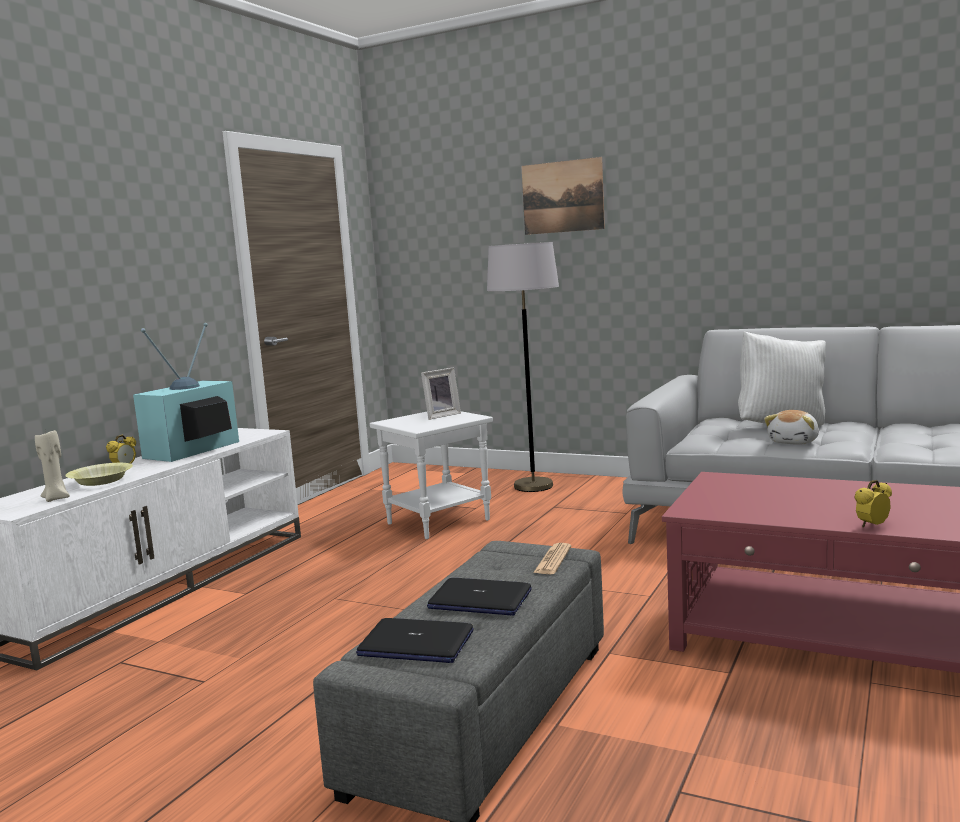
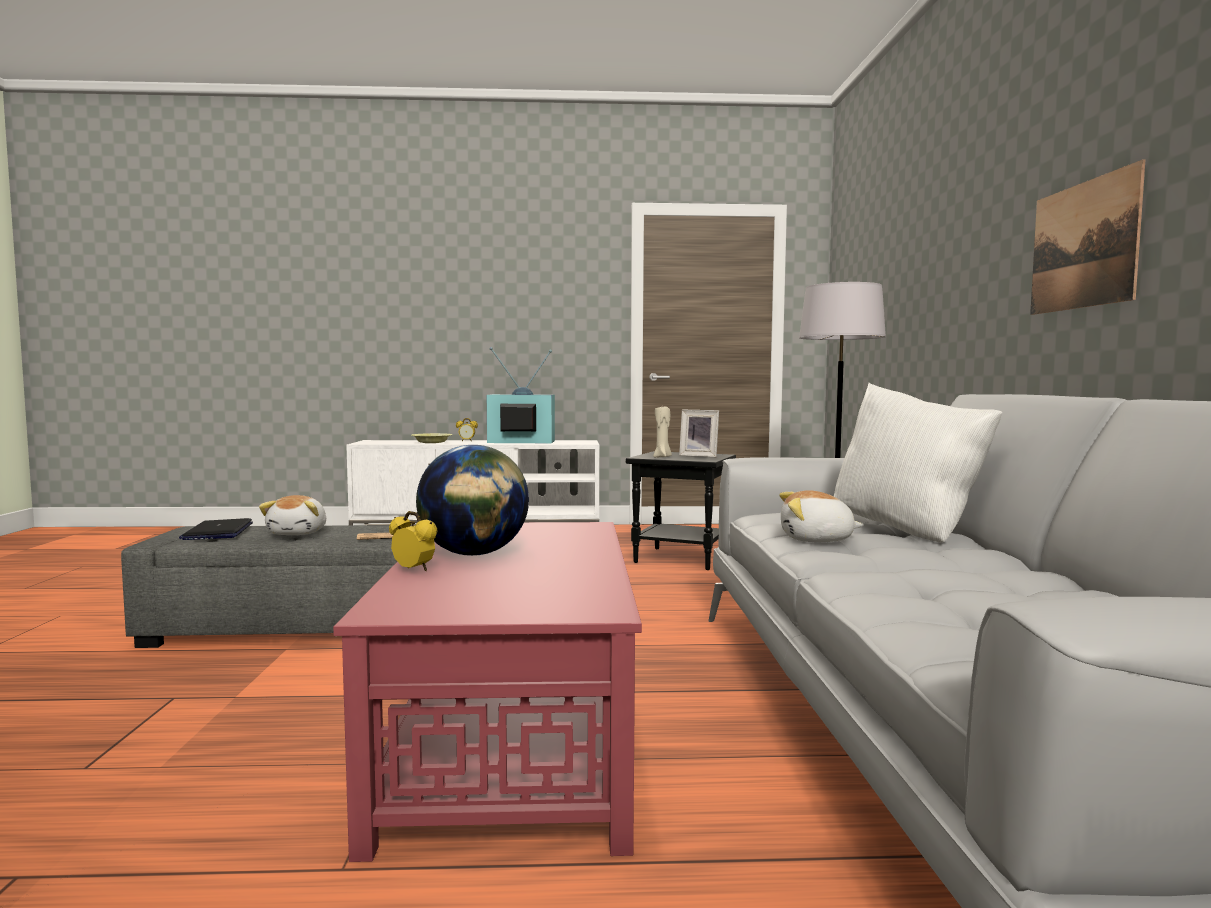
camera: 60 degrees right, 5 degrees down
(57, 498) = (392, 443): beige candle -> beige candle (662, 457)
(438, 521) = (682, 558): white side table -> black side table
(479, 600) = (299, 533): laptop -> plush toy
(562, 197) = (923, 228): picture -> picture (1083, 245)
(817, 510) = (474, 554): none -> globe

